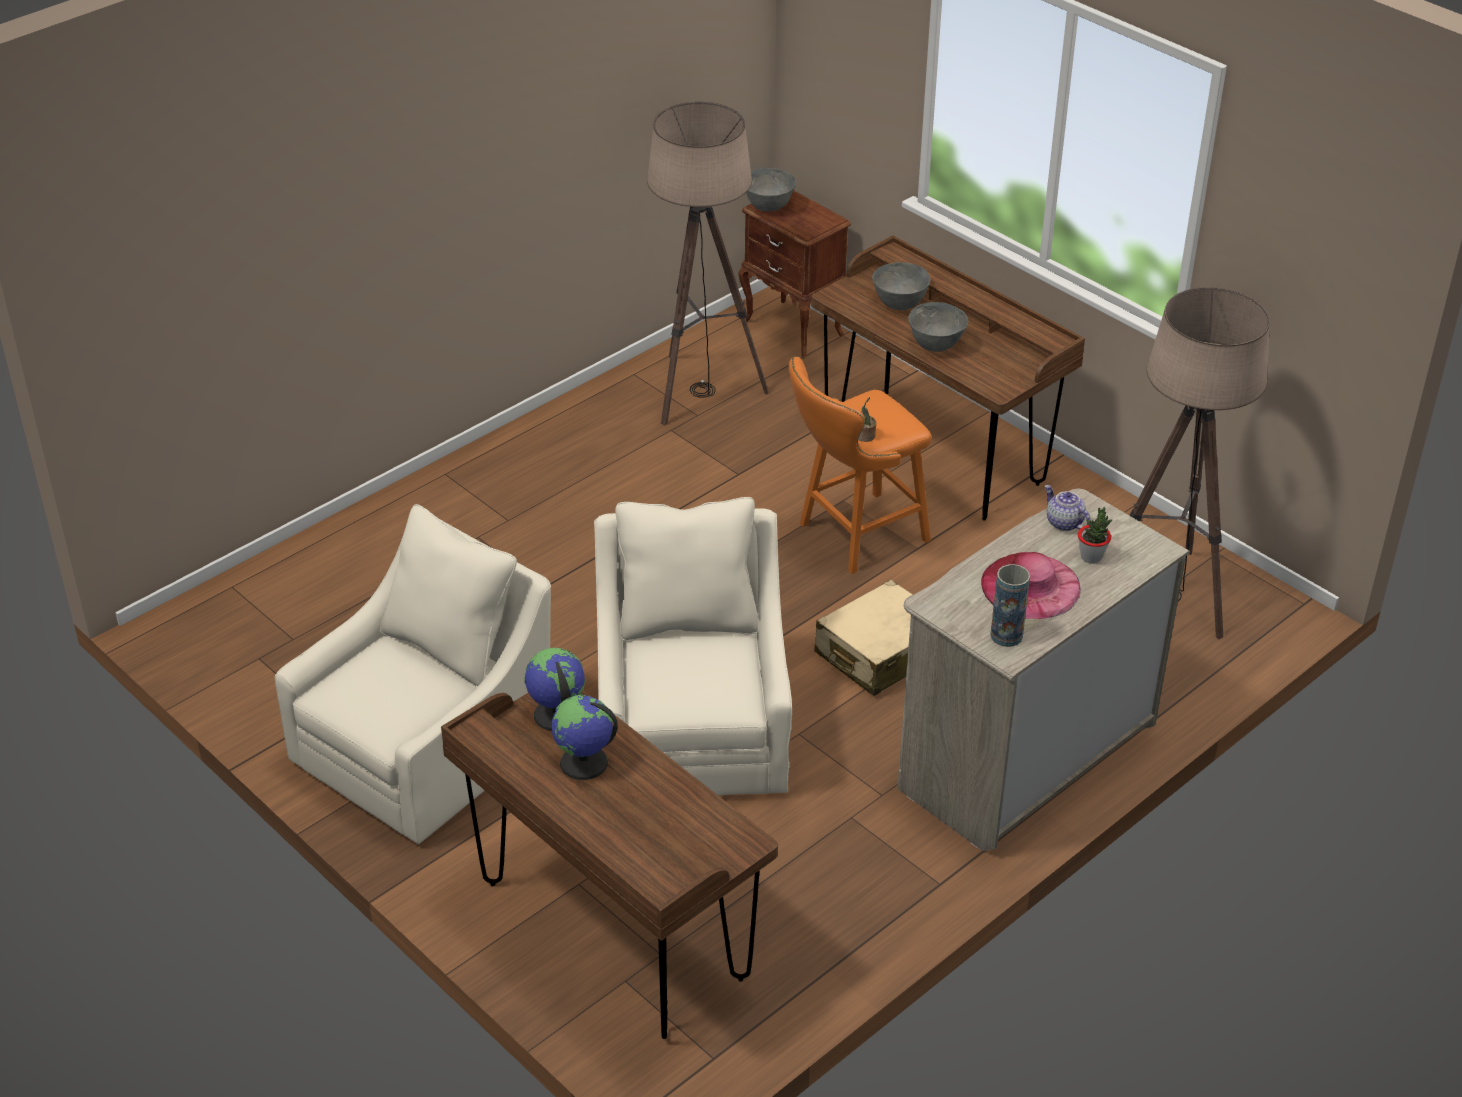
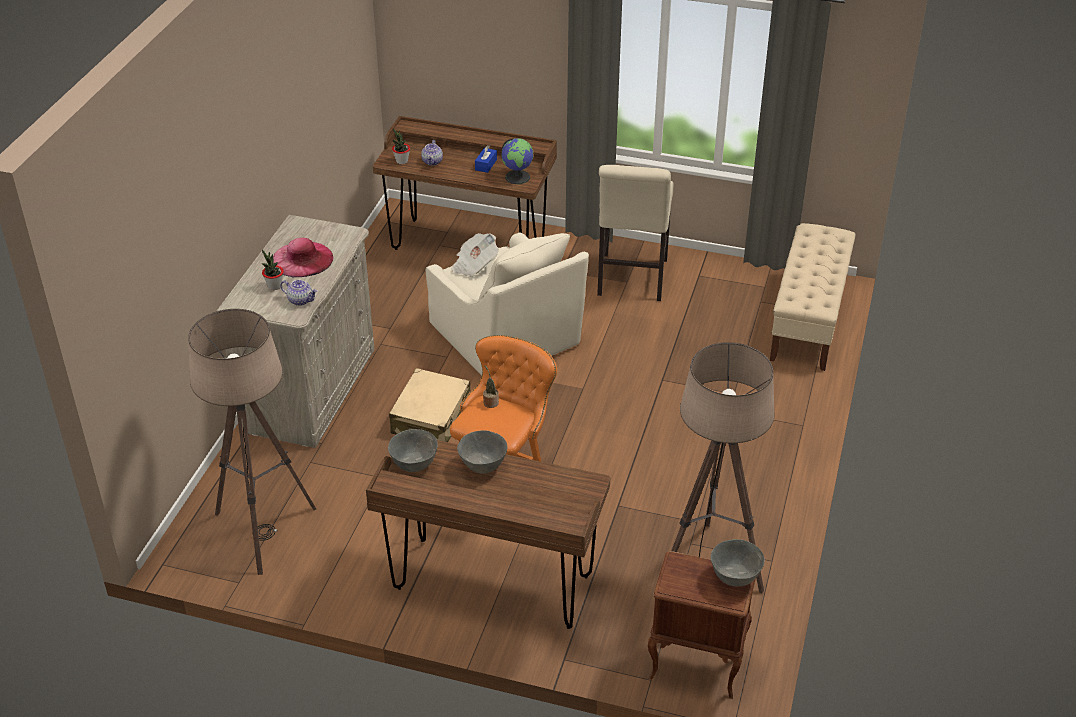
camera: 150 degrees right, 0 degrees up
(270, 587) = (808, 321): none -> beige bench
(428, 748) = (631, 281): beige armchair -> beige stool
(584, 763) = (486, 165): globe -> blue tissue box
(667, 808) = (432, 162): none -> teapot
(712, 693) = (474, 265): none -> newspaper
(719, 833) = (402, 161): none -> potted plant
(900, 304) = (536, 495): grey bowl -> grey bowl (413, 465)
(1006, 635) = (302, 231): vase -> none

